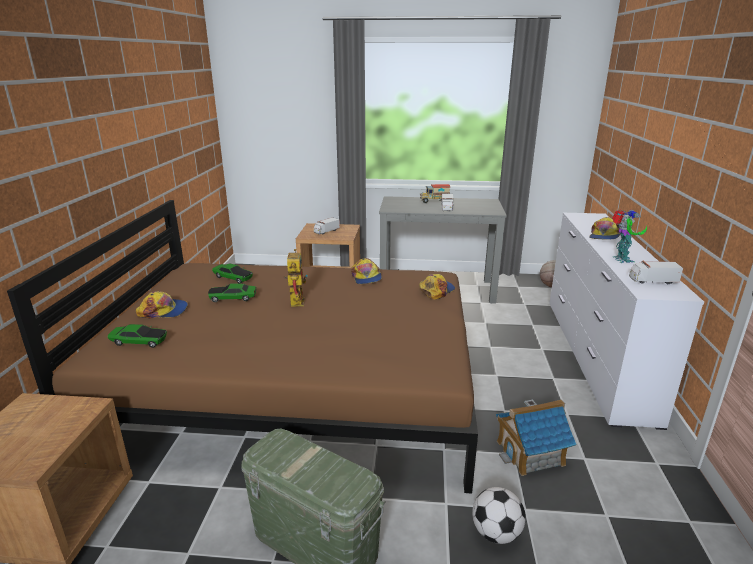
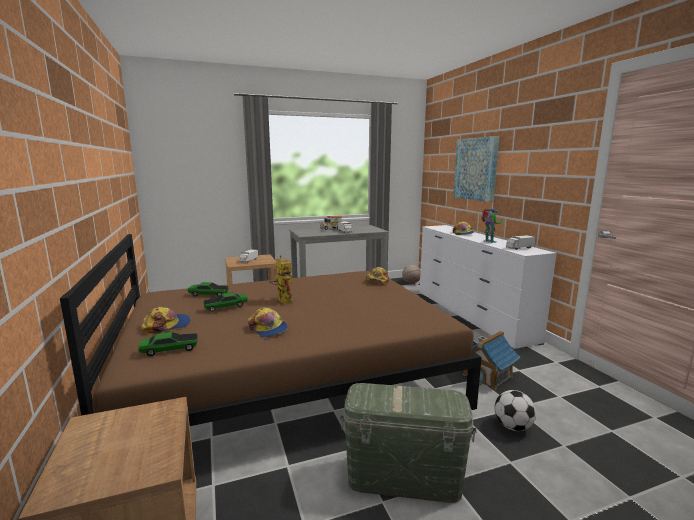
camera: 25 degrees left, 10 degrees down
(366, 277) = (319, 280): cap -> cap (268, 328)
(649, 135) = (475, 169): none -> picture

